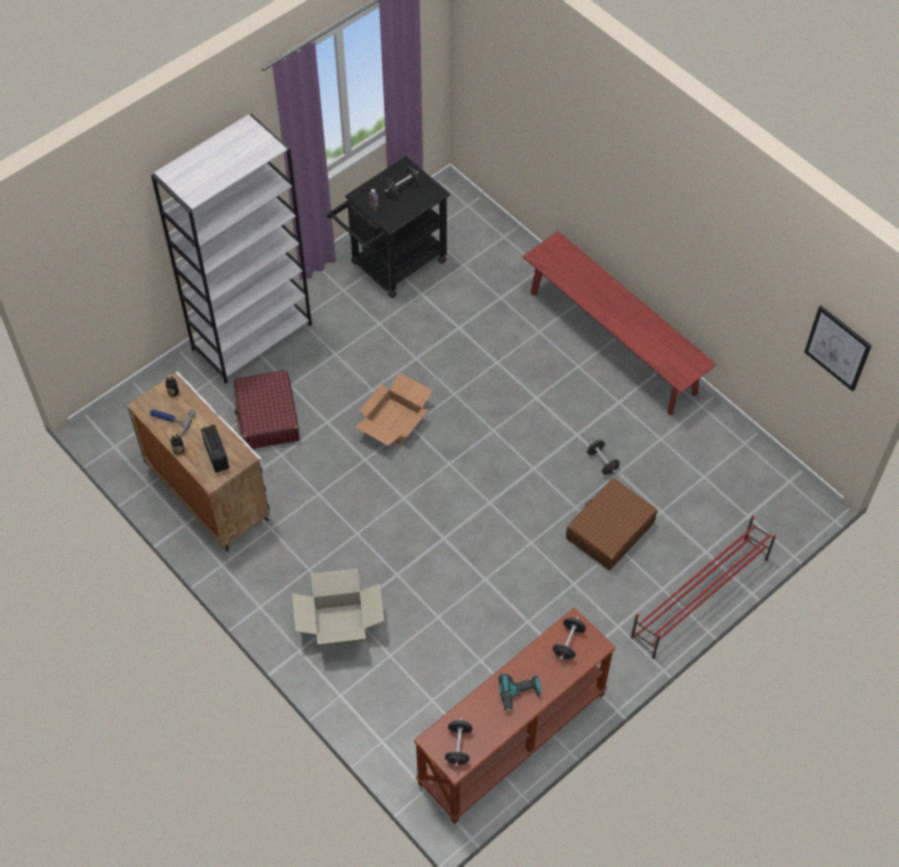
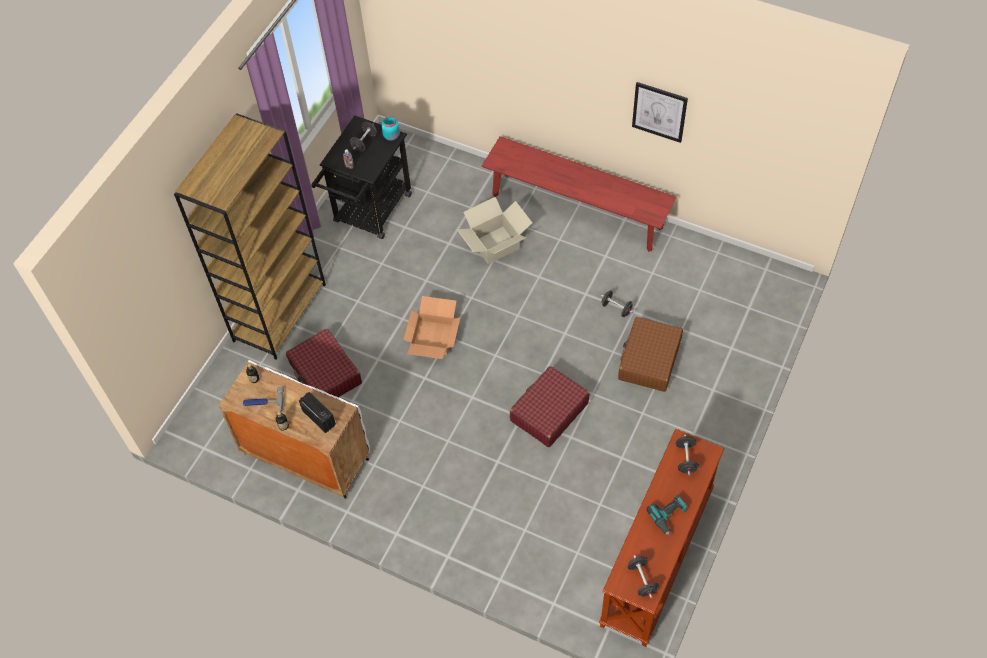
camera: 20 degrees left, 0 degrees up
(252, 336) = (279, 312): white bookcase -> brown bookcase
(340, 624) = (471, 521): cardboard box -> cardboard box (495, 244)
(433, 191) = (392, 136): none -> turquoise jar
(475, 544) = (549, 412): none -> red suitcase
(699, 597) = (744, 386): red shoe rack -> none
(838, 348) = (795, 142): picture -> picture (659, 111)

